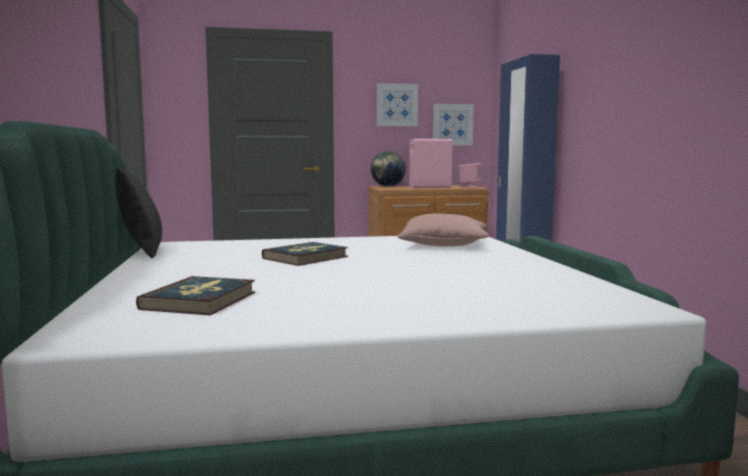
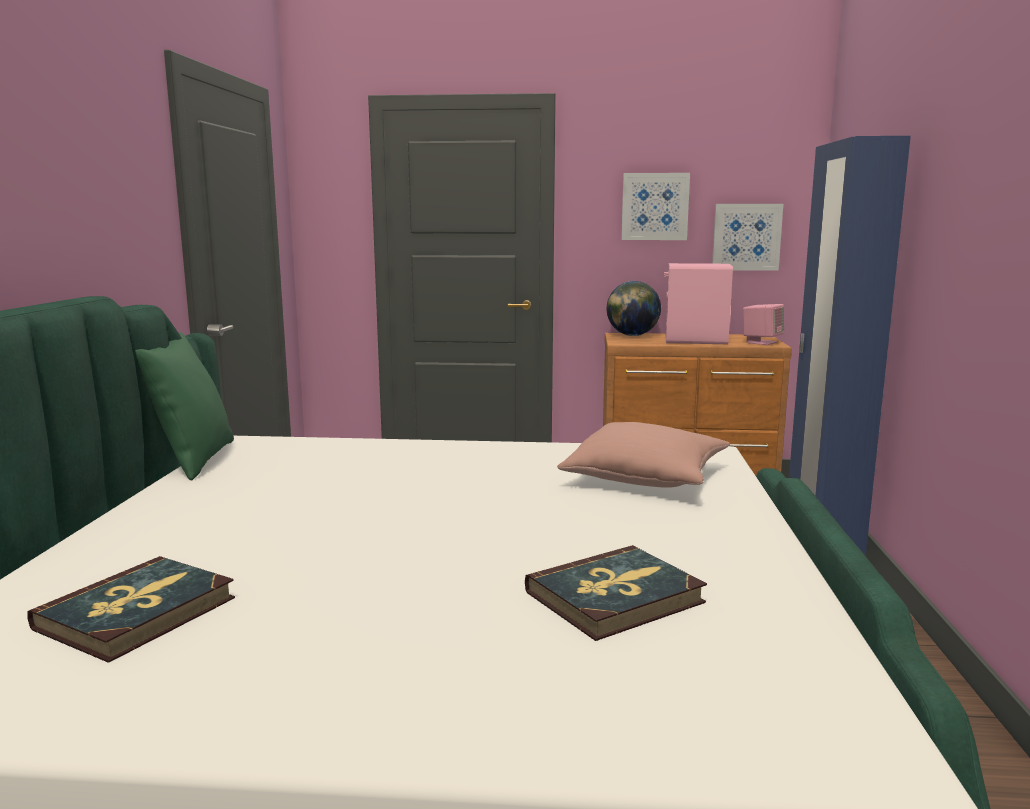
camera: 15 degrees right, 5 degrees up
(140, 251) = (194, 460): black pillow -> green pillow
(306, 257) = (399, 498): book -> book (615, 597)

